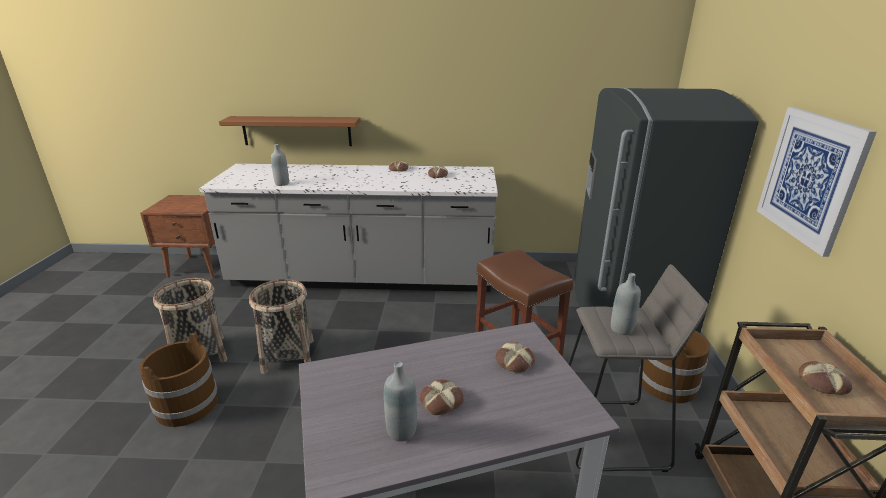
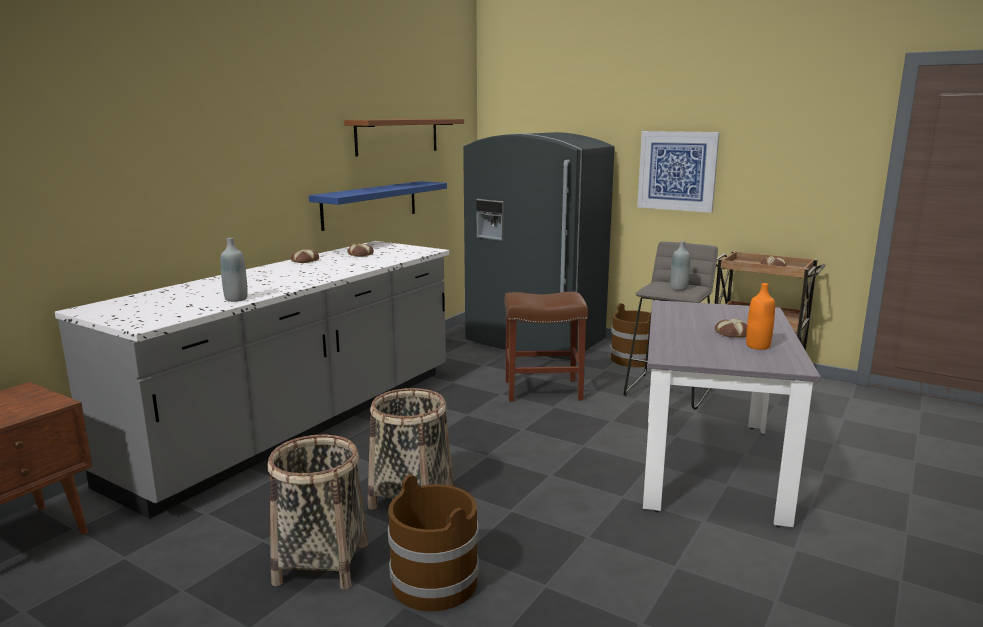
camera: 60 degrees left, 10 degrees down
(296, 131) = (151, 235): brown shelf -> brown shelf (397, 136)
(401, 431) = (758, 346): grey bottle -> orange bottle
(496, 135) = (370, 204): none -> blue shelf
(514, 362) = (699, 312): bread -> none

